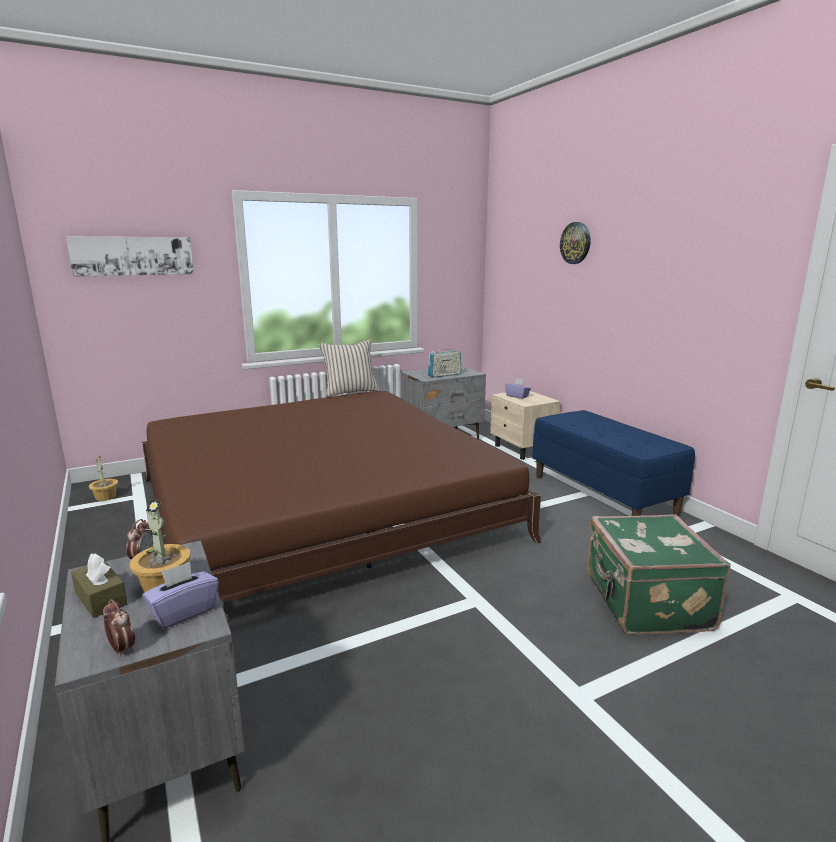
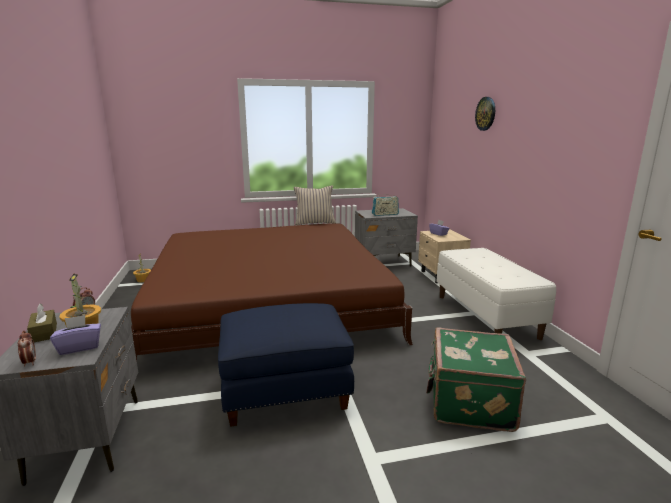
camera: 15 degrees right, 0 degrees up
(133, 256) = (171, 123): picture -> none
(418, 626) = (286, 390): none -> blue ottoman
(603, 495) = (486, 316): blue bench -> white bench

